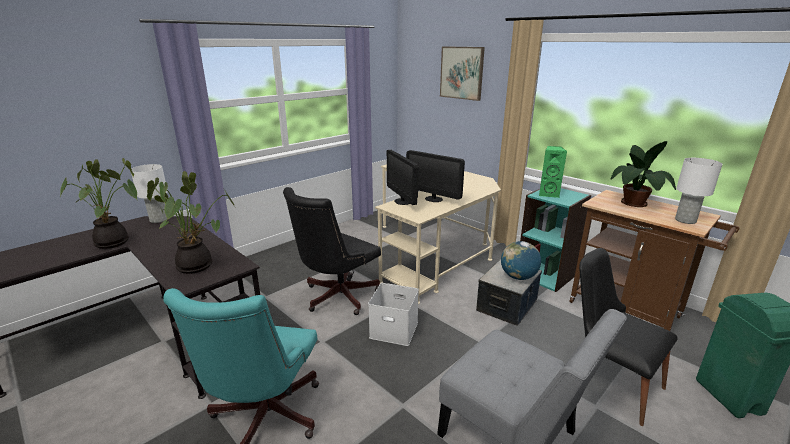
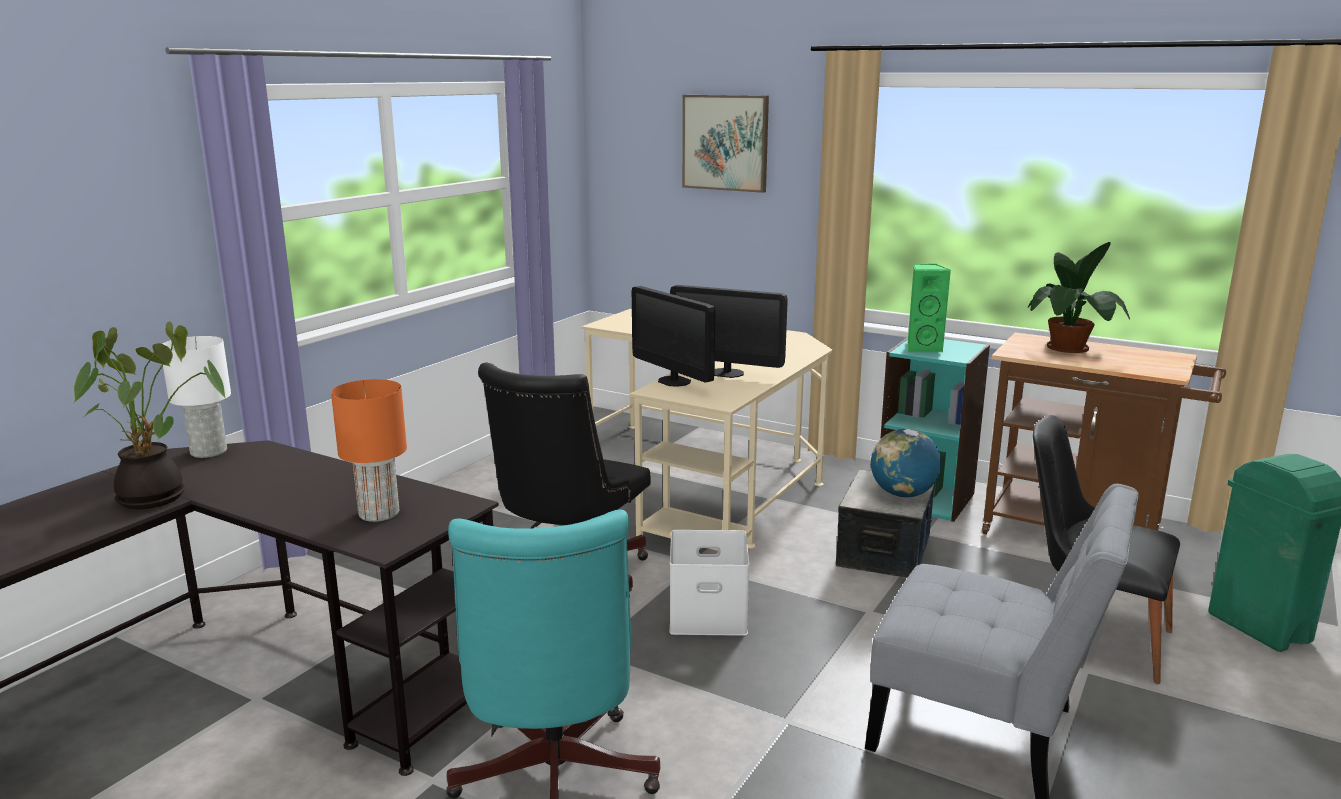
camera: 15 degrees left, 5 degrees down
(198, 265) = (378, 513): potted plant -> orange table lamp
(685, 220) = (1153, 365): white table lamp -> none

